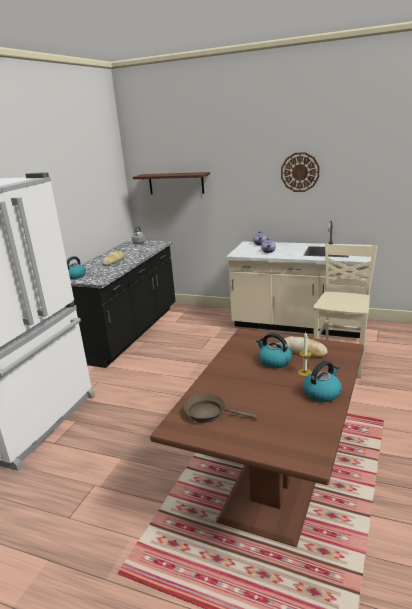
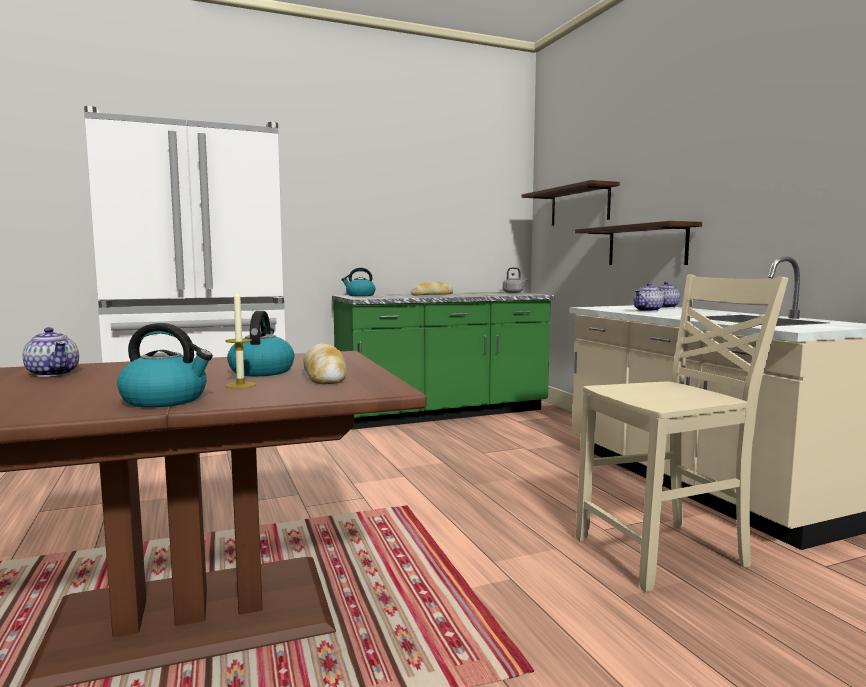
camera: 45 degrees right, 15 degrees down
(128, 333) = (443, 413): black counter -> green counter
(209, 413) = (54, 373): brown frying pan -> teapot
(235, 209) = (646, 245): none -> shelf
(300, 172) = (752, 163): wall clock -> none

